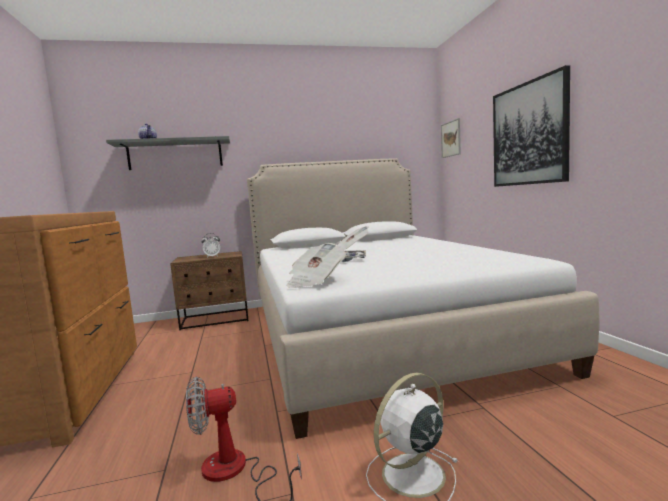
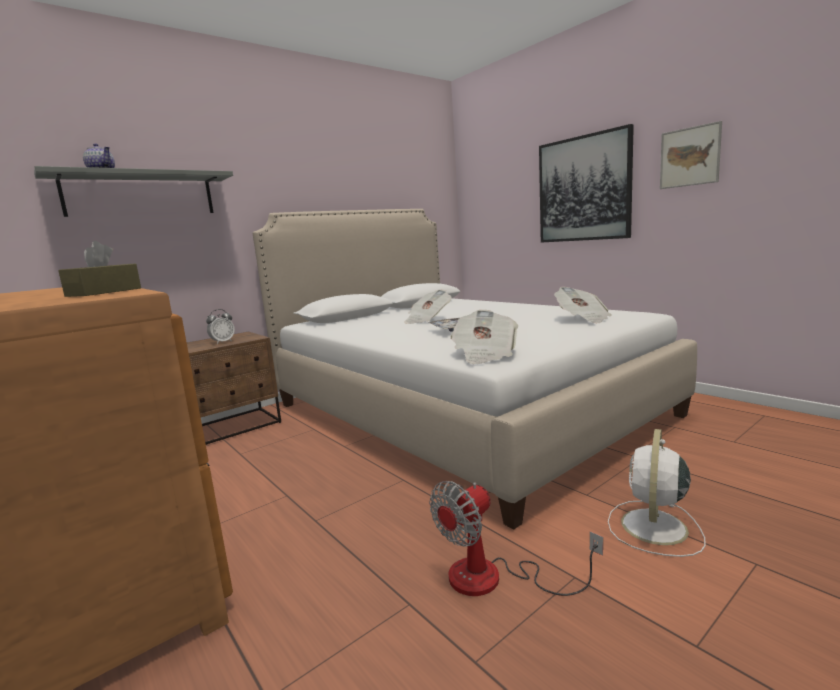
camera: 25 degrees left, 5 degrees up
(36, 214) = (104, 292): none -> brown tissue box
(451, 139) = (476, 188): picture -> picture (689, 157)
(465, 260) = (582, 319): none -> newspaper

